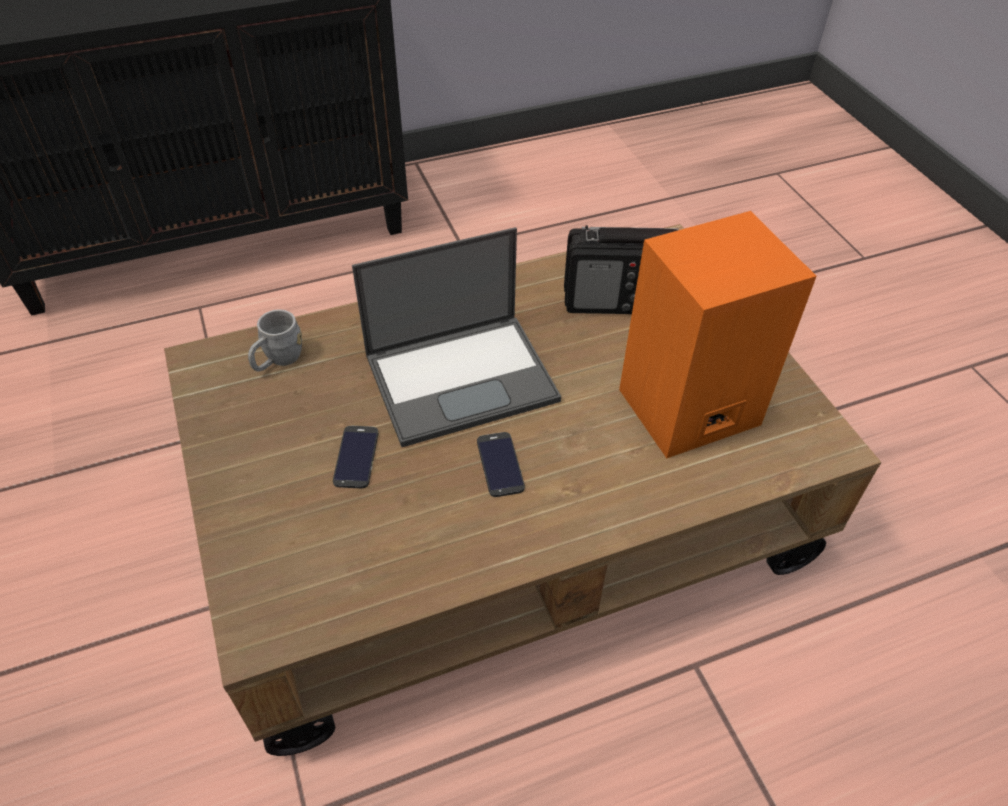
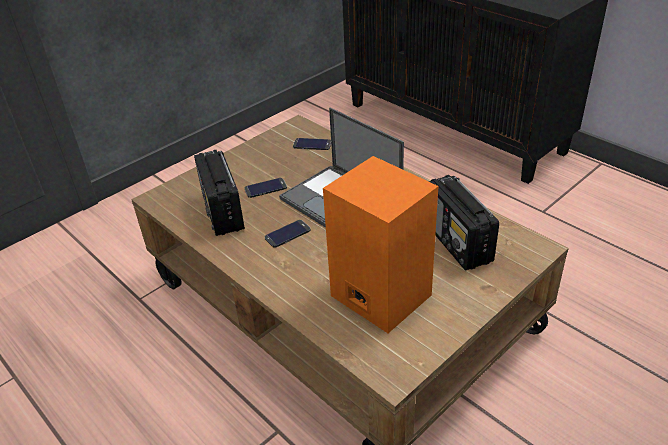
camera: 70 degrees right, 10 degrees down
(278, 360) = (312, 144): grey mug -> phone
(383, 536) = (222, 212): none -> radio

